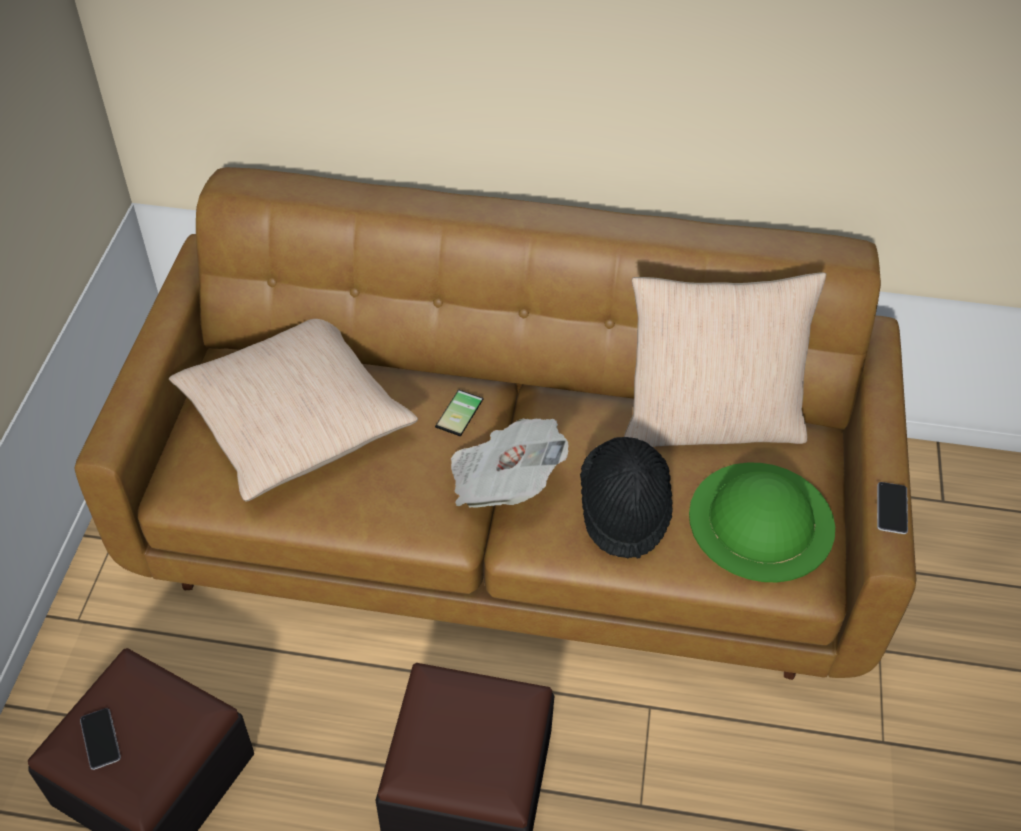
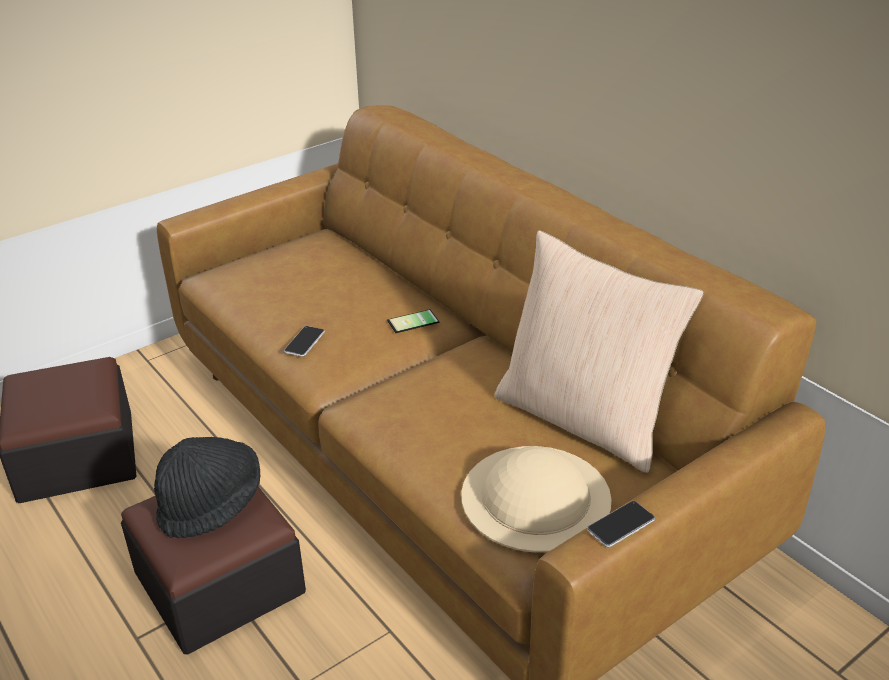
camera: 45 degrees right, 15 degrees down
(100, 739) = (40, 385): phone -> phone (304, 342)
(295, 420) = (313, 276): beige pillow -> none
(504, 481) = (387, 370): newspaper -> none
(624, 510) = (442, 430): black hat -> black hat (211, 505)
(761, 521) = (535, 496): green hat -> beige hat

